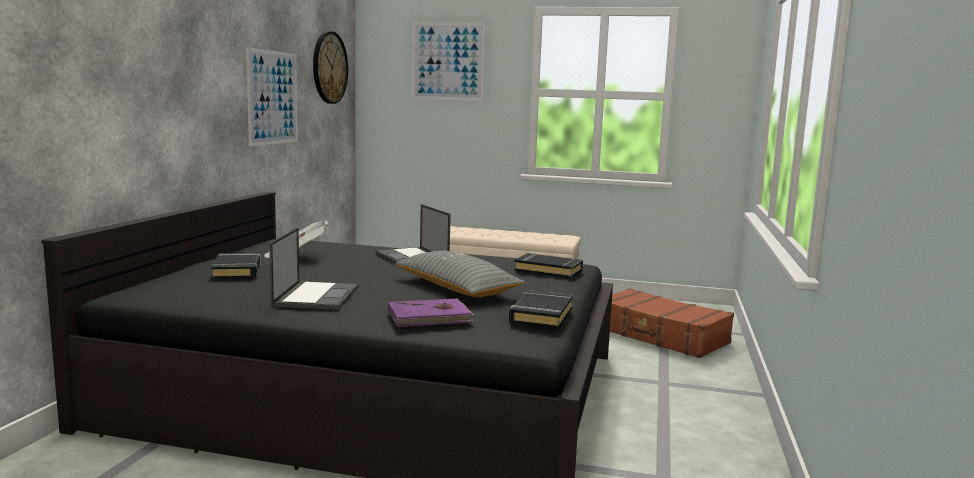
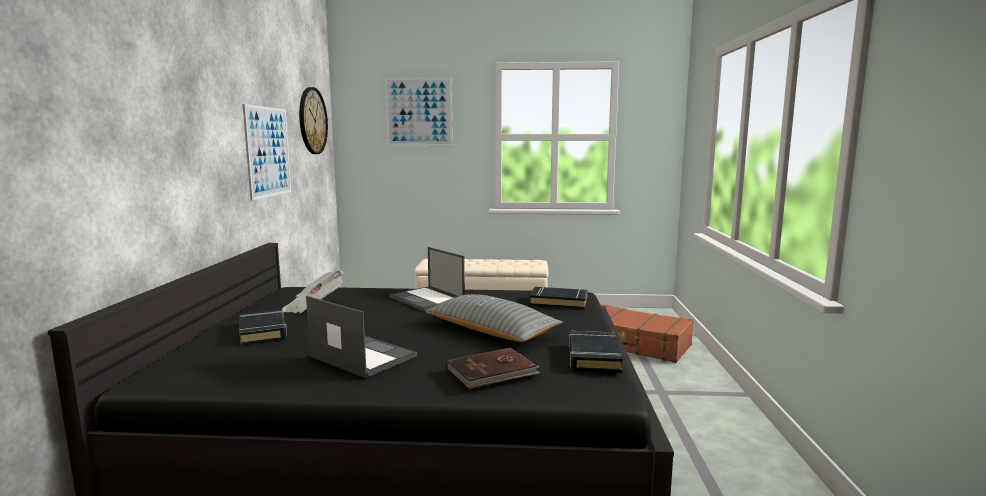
camera: 10 degrees left, 0 degrees up
(316, 296) = (362, 356): laptop -> laptop turned 45 degrees counterclockwise
(430, 317) = (492, 372): purple book -> brown book

